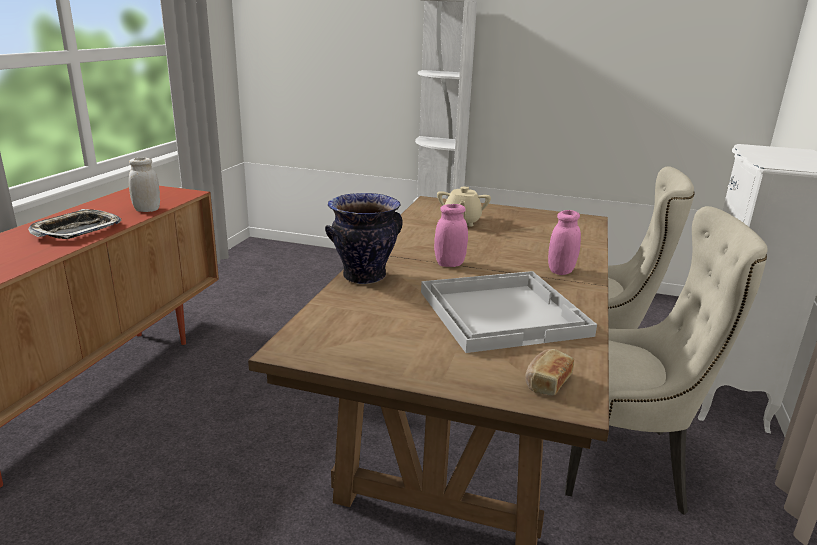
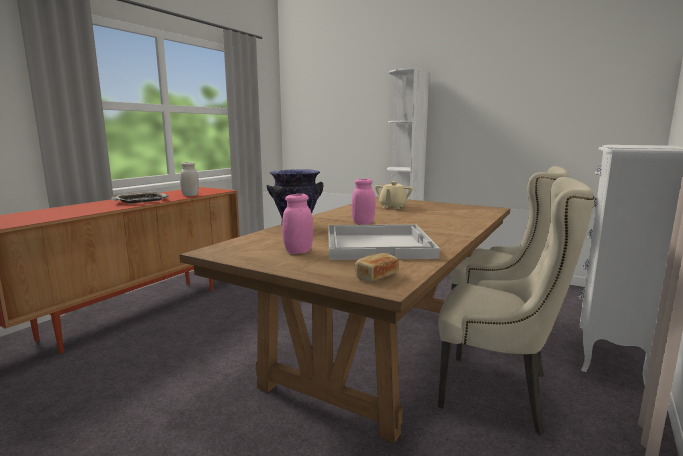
camera: 15 degrees right, 10 degrees down
(561, 271) = (445, 229): pink jar -> pink jar (298, 251)

